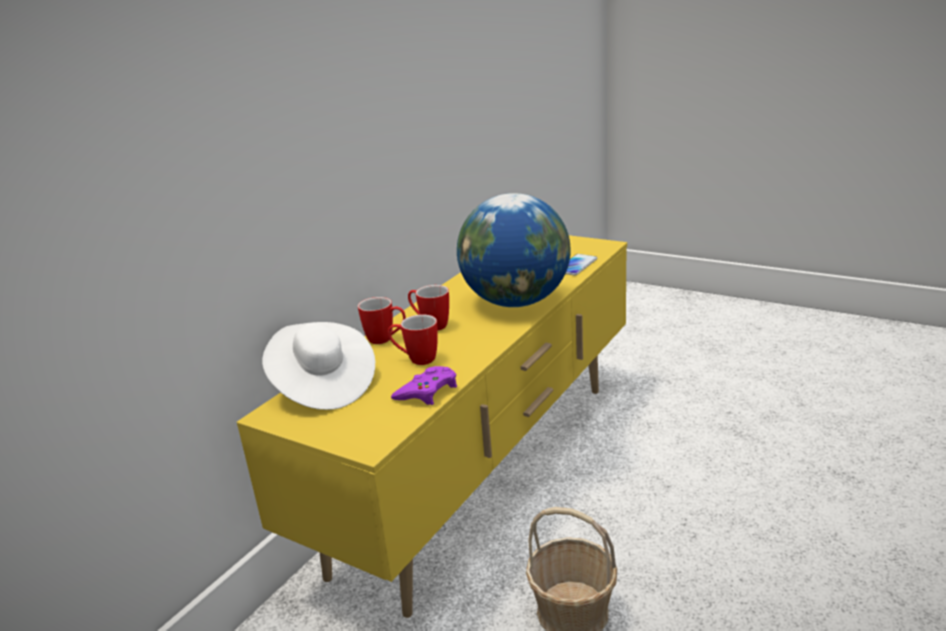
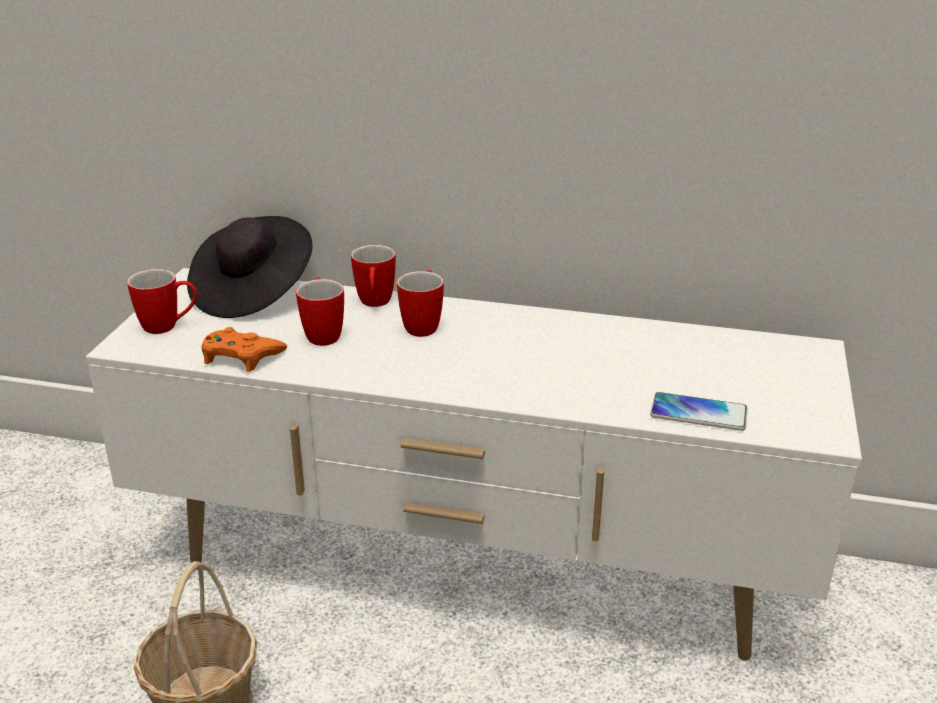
camera: 70 degrees right, 5 degrees up
(322, 386) = (252, 293): white hat -> black hat
(352, 424) = (169, 327): none -> mug
(427, 391) = (241, 356): purple game controller -> orange game controller
(485, 472) = (471, 569): yellow tv stand -> white tv stand
(516, 302) = (521, 377): globe -> none

